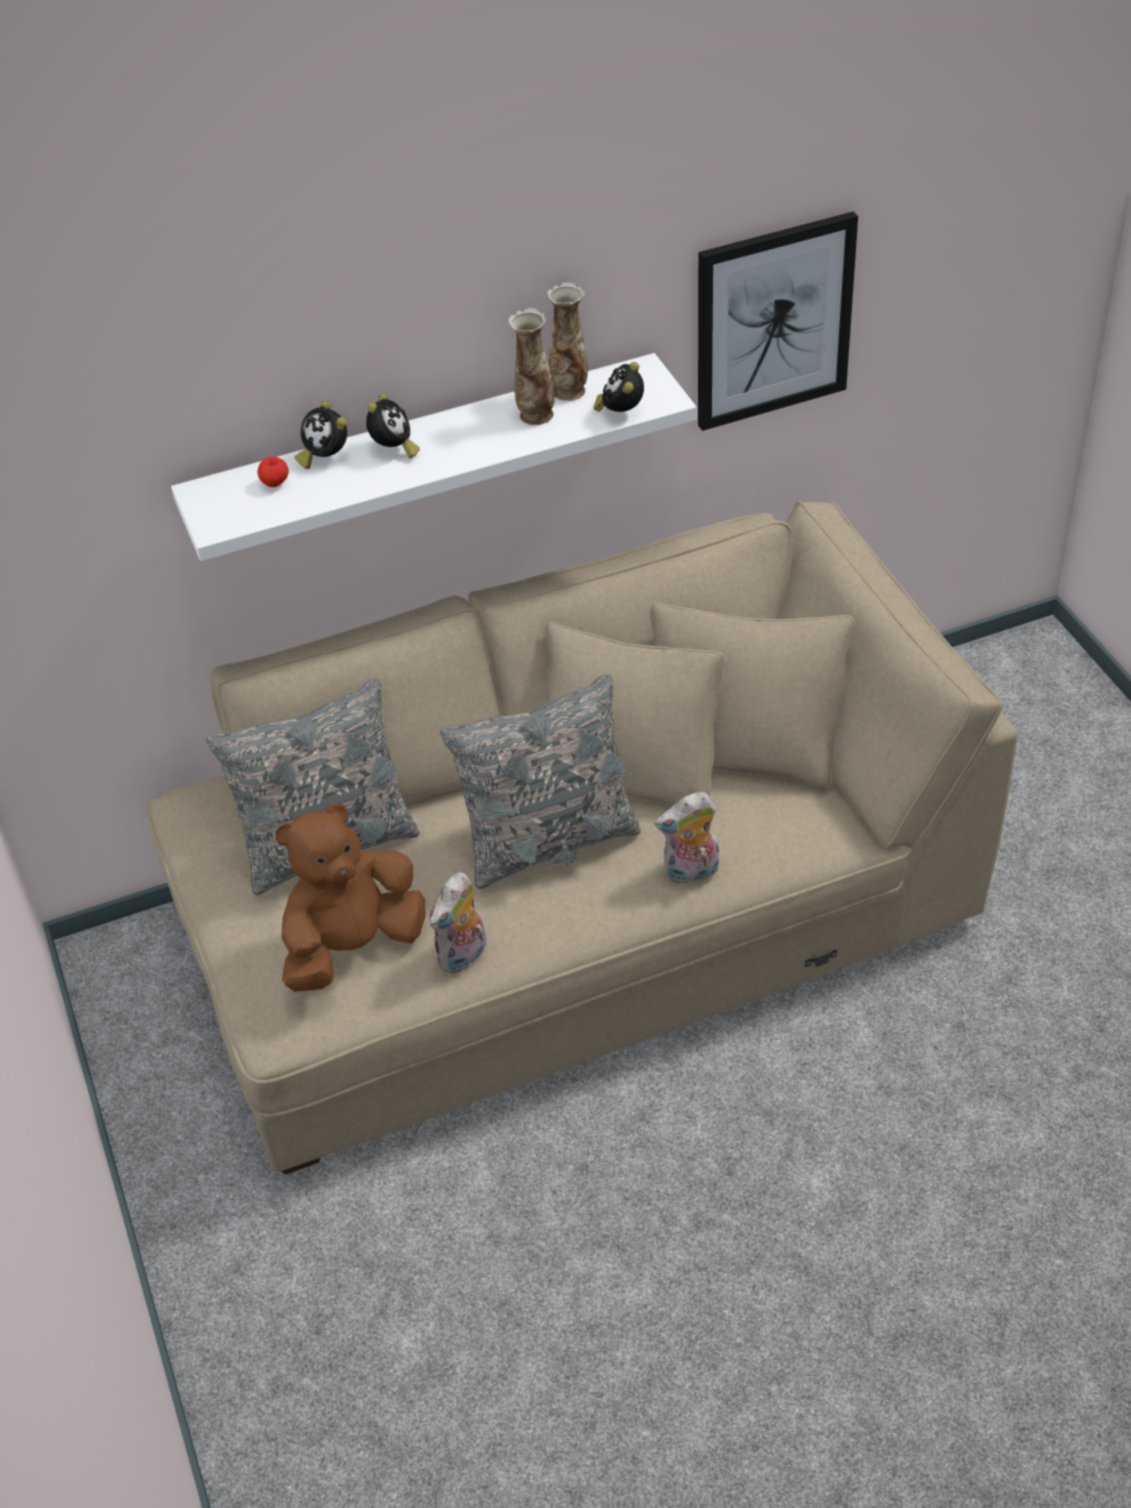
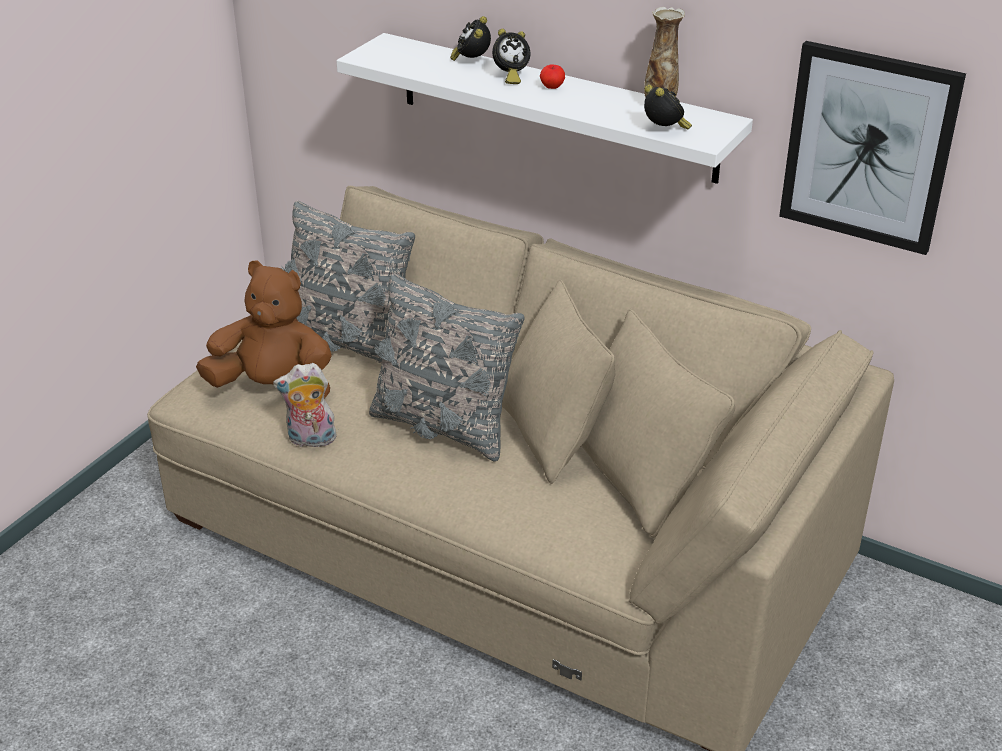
camera: 50 degrees right, 10 degrees down
(275, 483) = (425, 57): apple -> apple (552, 87)
(535, 415) = (615, 105): vase -> none
(620, 412) = (664, 131): alarm clock -> alarm clock turned 90 degrees clockwise
(691, 873) = (486, 505): plush toy -> none

